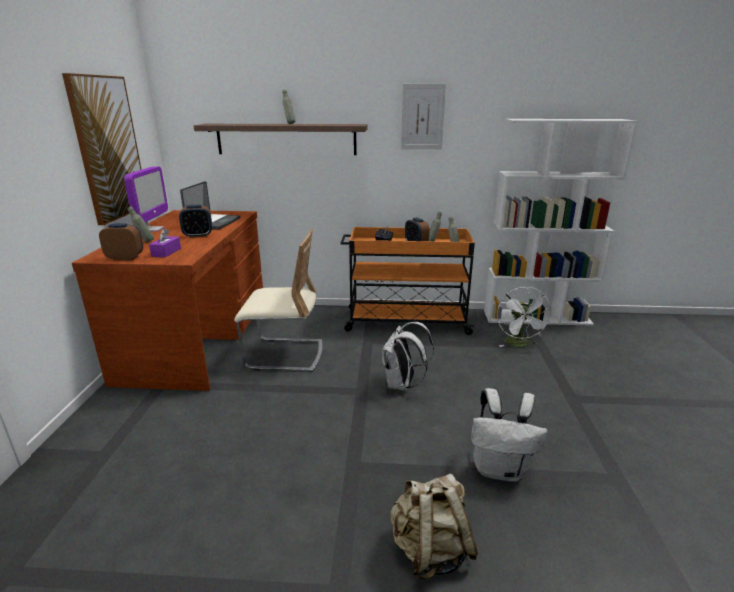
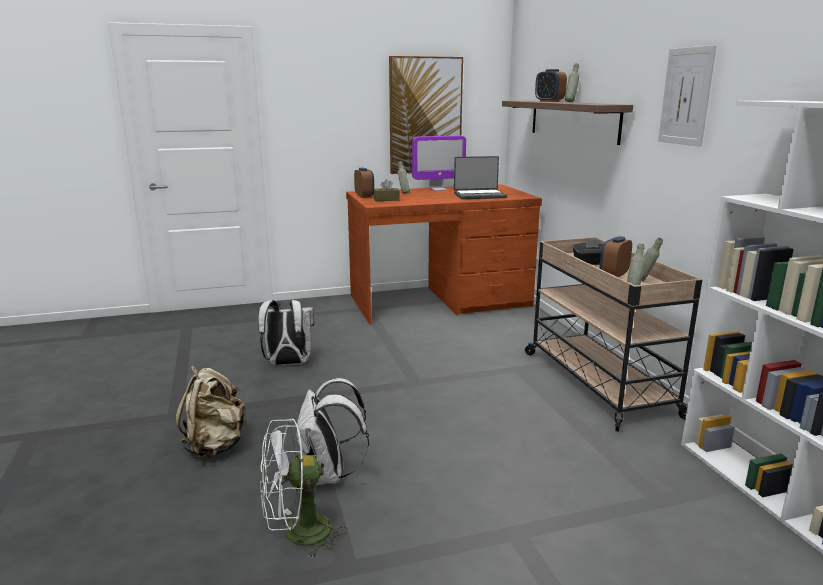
camera: 70 degrees right, 5 degrees down
(166, 252) = (386, 199): purple tissue box -> brown tissue box
(198, 235) = (437, 198): alarm clock -> alarm clock (549, 101)
(284, 355) = (448, 337): beige chair -> none
(402, 384) = (444, 401): white backpack -> white backpack (287, 363)
(405, 321) = (597, 382): orange cart -> beige cart
(519, 345) = (636, 478): white fan -> white fan (297, 535)

